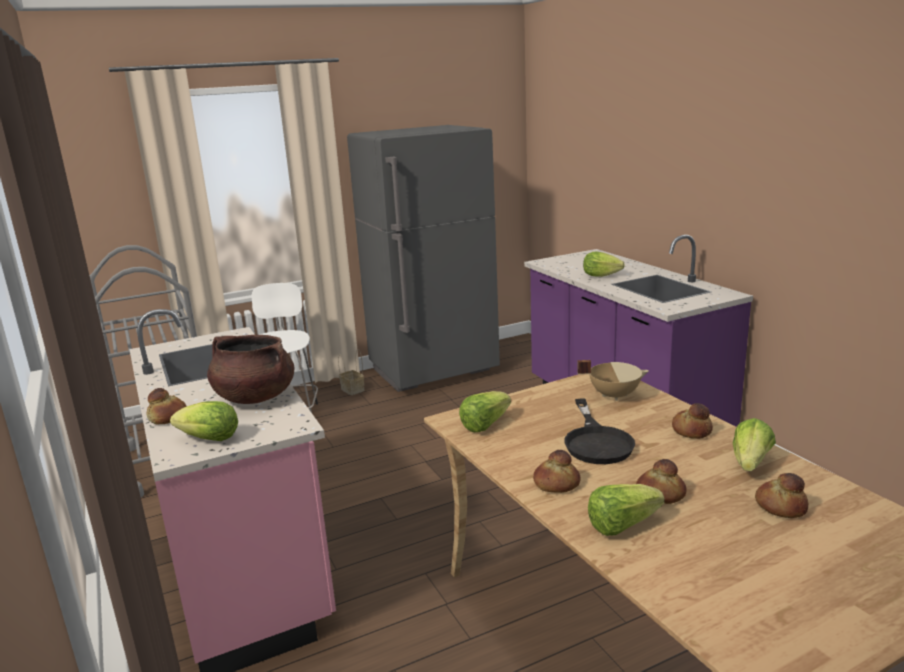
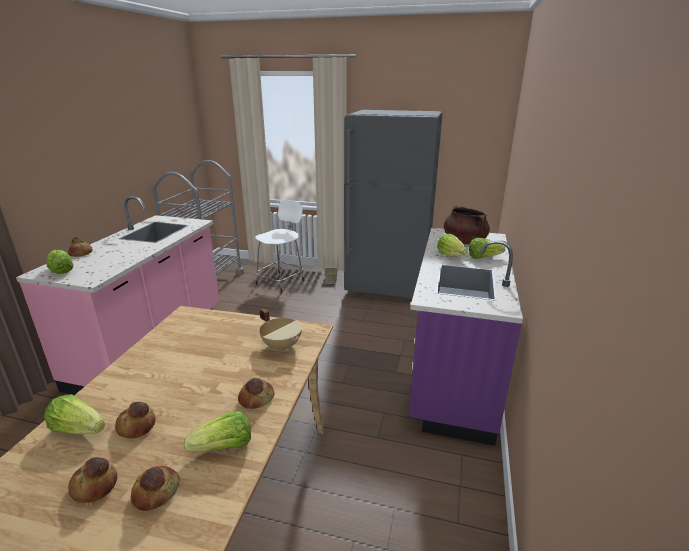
camera: 40 degrees right, 5 degrees up
(254, 397) = (120, 258): brown cooking pot -> brown cooking pot (464, 241)
(485, 424) = (187, 325): lettuce -> lettuce (483, 257)
(556, 484) = (123, 381): bread -> bread (94, 486)
(596, 441) = (199, 369): black frying pan -> none

